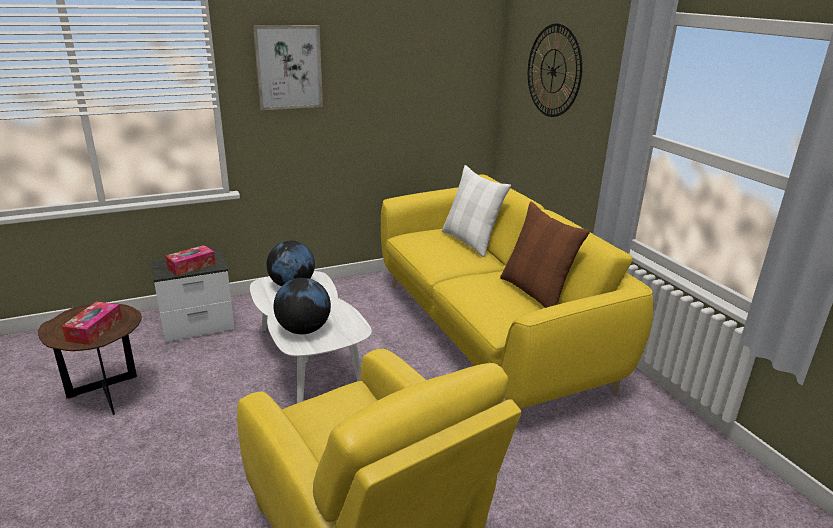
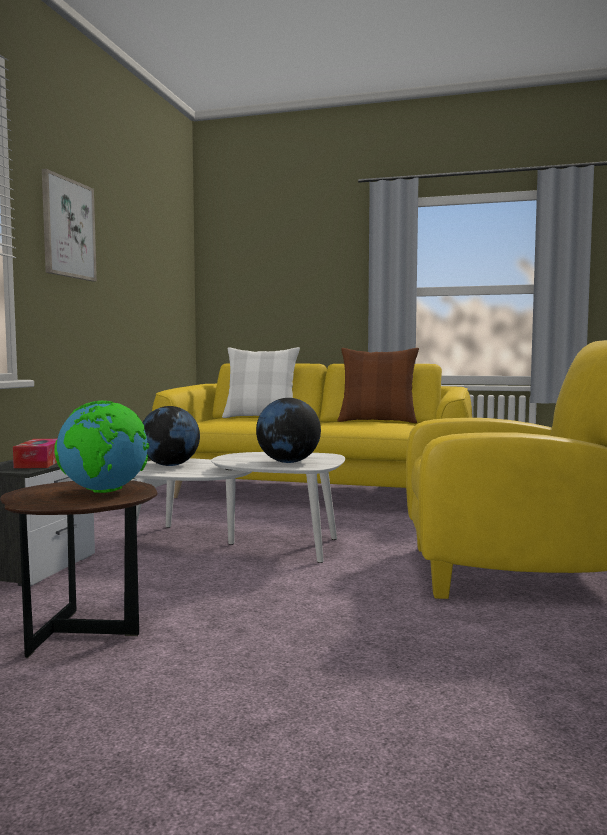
camera: 50 degrees left, 20 degrees down
(94, 329) = (104, 492): tissue box -> globe
(553, 71) = (273, 263): wall clock -> none

